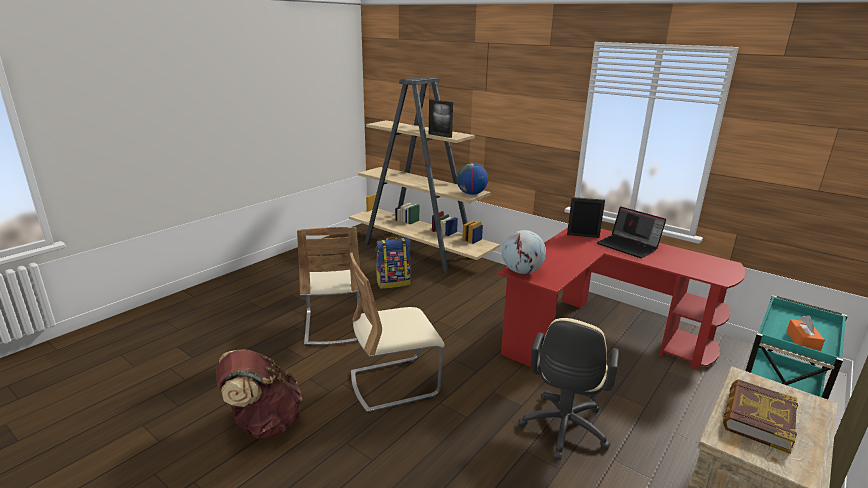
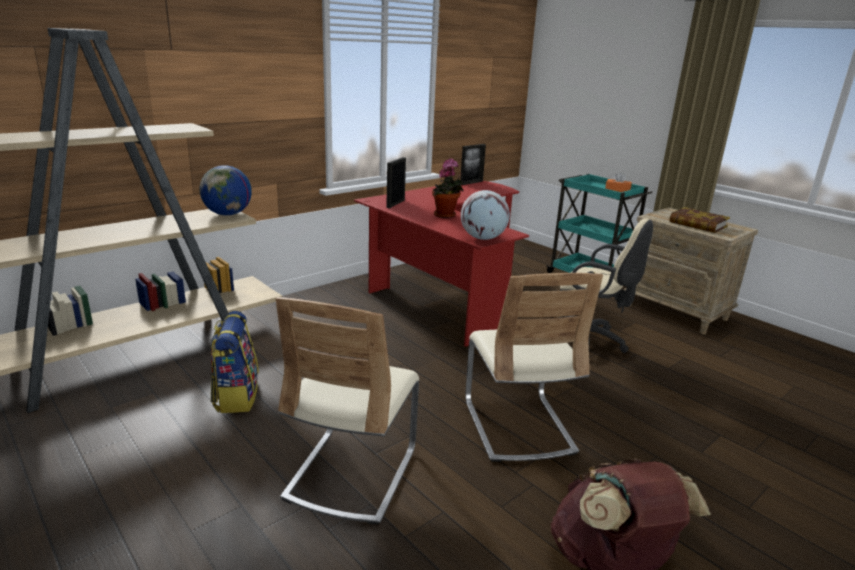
camera: 80 degrees left, 0 degrees up
(334, 326) = (351, 473): beige chair -> beige chair turned 105 degrees clockwise
(440, 135) = (171, 131): picture frame -> picture frame (471, 183)
(573, 255) = (446, 215): none -> potted plant
(629, 246) = (431, 196): laptop -> none

